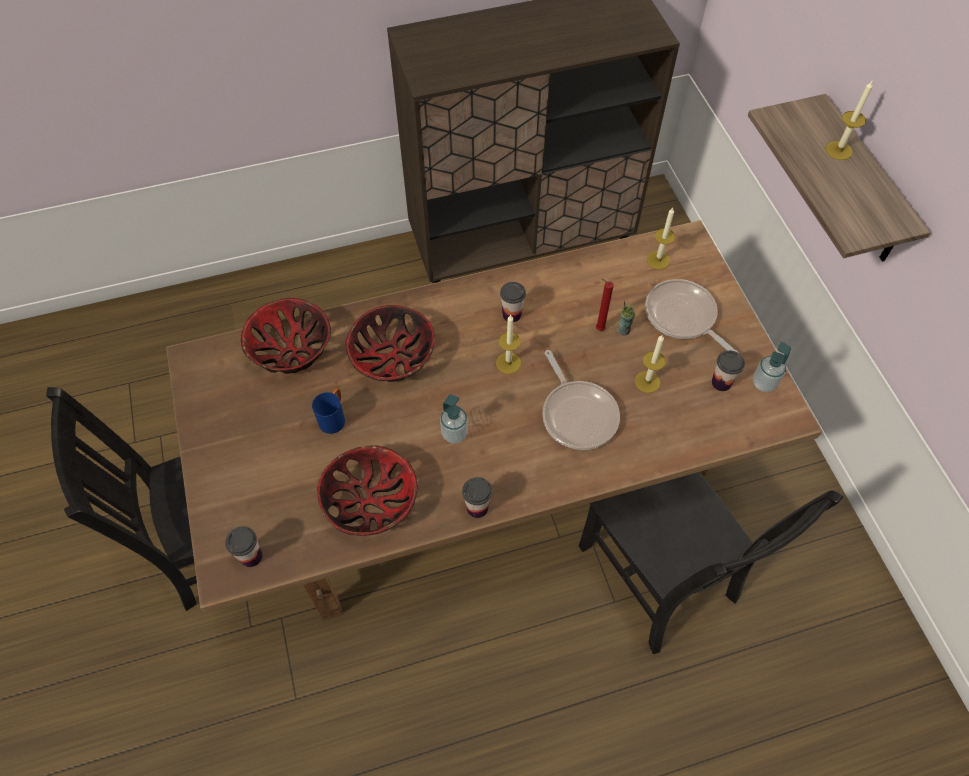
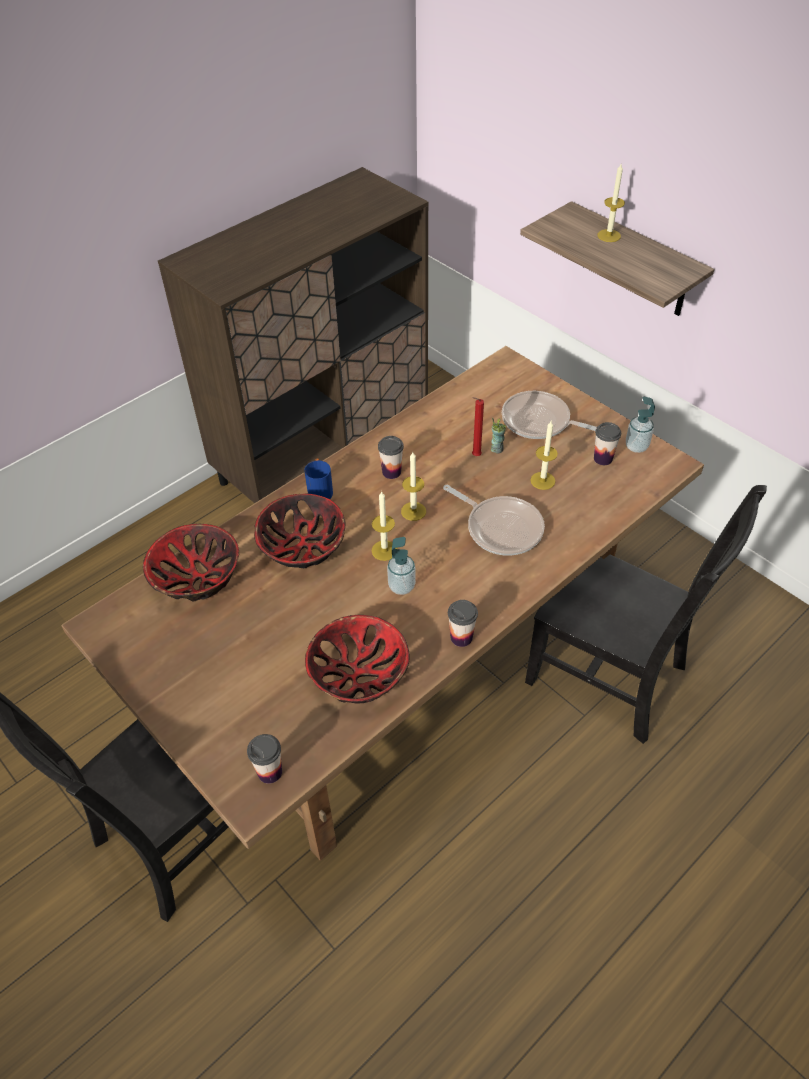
camera: 25 degrees left, 10 degrees down
(334, 417) = (277, 618): blue mug -> blue mug (320, 490)
(658, 260) = (491, 386): candle -> candle (384, 550)

